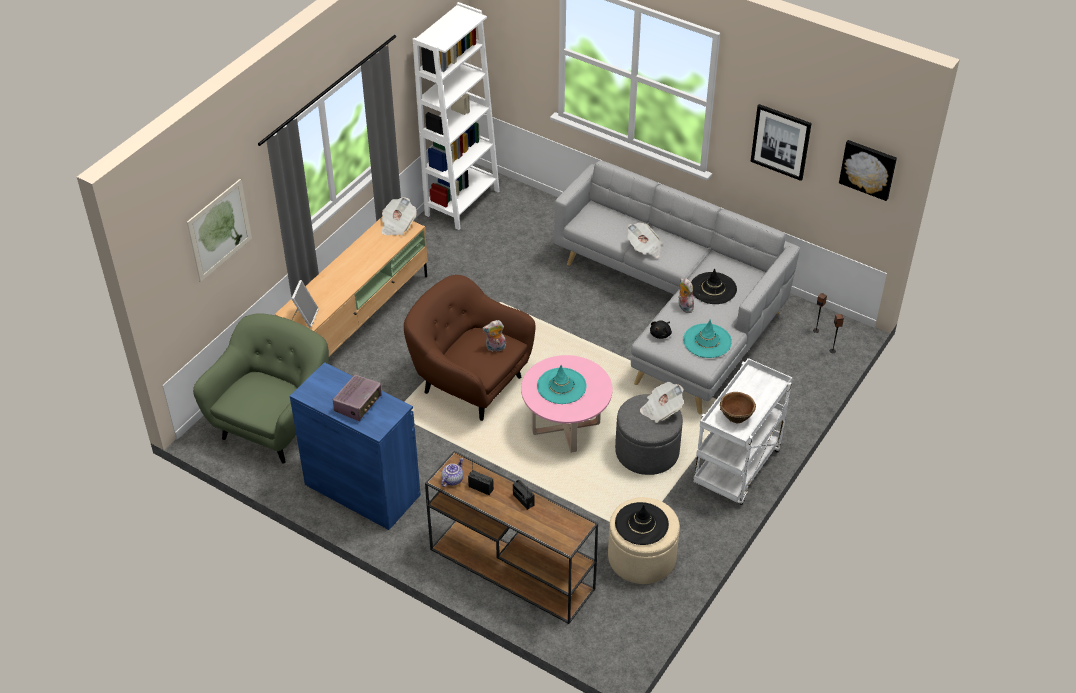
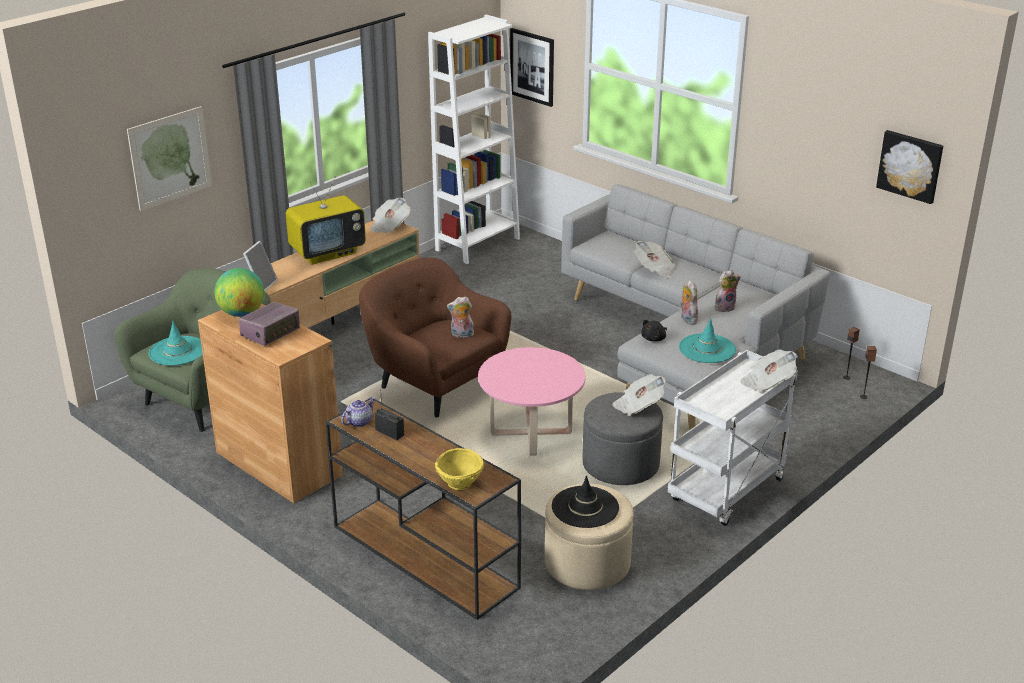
camera: 10 degrees right, 15 degrees down
(325, 383) = (242, 313): none -> globe
(352, 267) = (328, 253): none -> television
(362, 489) = (278, 464): blue cabinet -> brown cabinet
(523, 500) = (436, 448): radio -> none
(552, 534) = (460, 484): none -> yellow bowl
(561, 386) = (526, 372): turquoise hat -> turquoise hat (177, 351)
(713, 288) = (725, 307): black hat -> plush toy
(735, 417) = (720, 402): brown bowl -> none
(769, 390) = (767, 383): none -> newspaper
(781, 141) = (812, 144): picture -> picture (532, 67)

